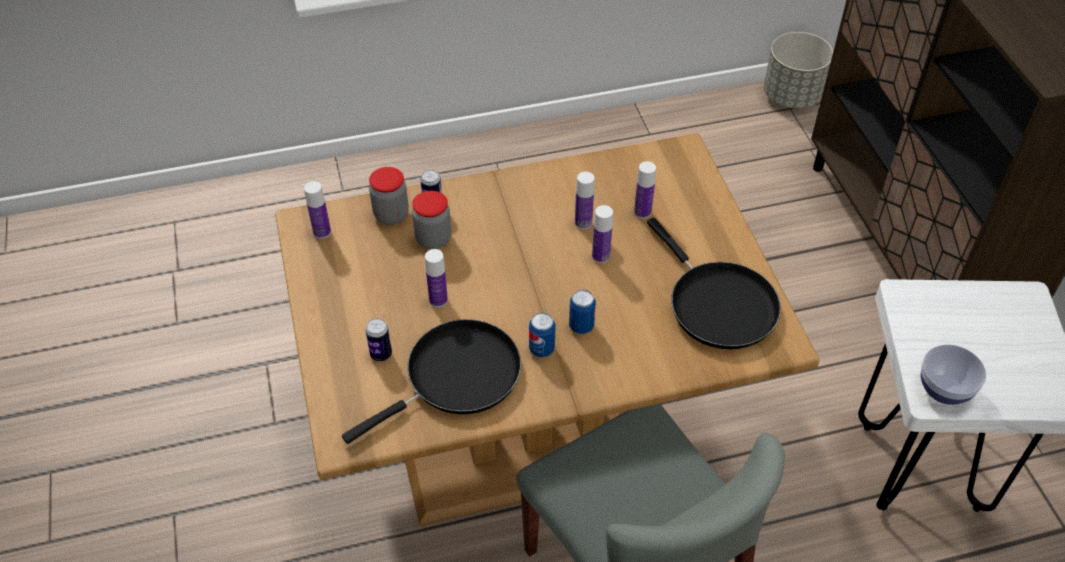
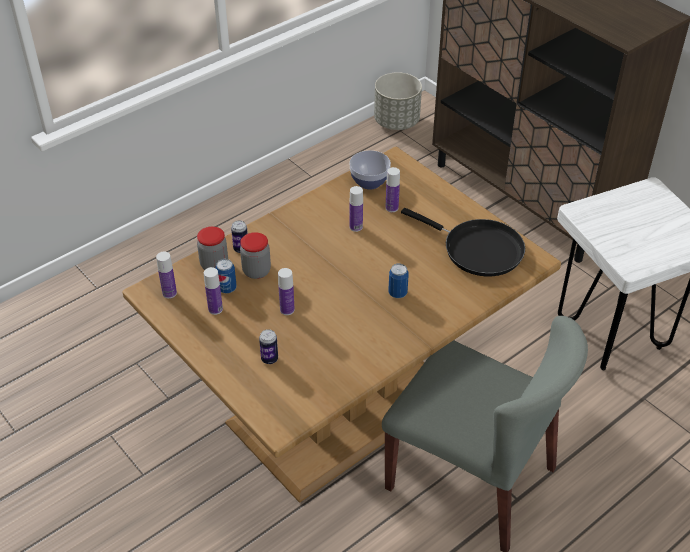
camera: 25 degrees left, 5 degrees down
(456, 377) = (333, 355): black frying pan -> none
(542, 349) = (380, 316): can -> can (227, 288)
(601, 256) = (382, 244): bottle -> bottle (215, 309)
(944, 390) = (635, 259): bowl -> bowl (369, 182)

